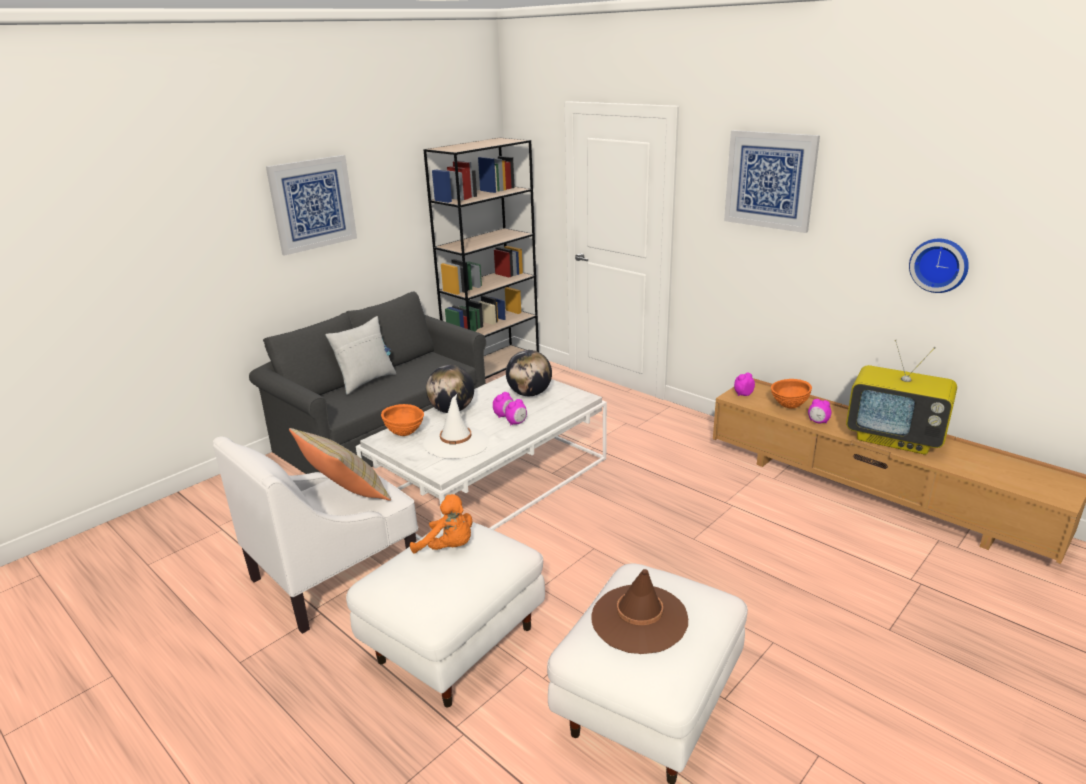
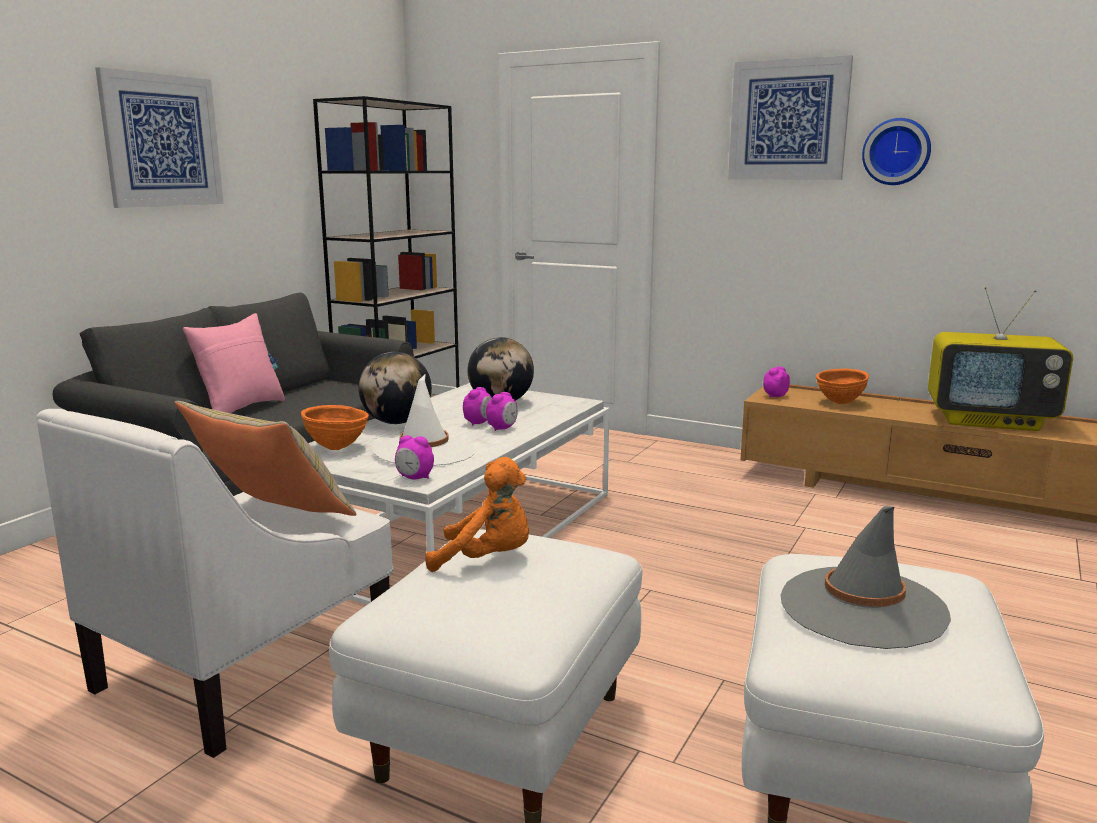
camera: 15 degrees left, 10 degrees down
(366, 382) = (241, 409): grey pillow -> pink pillow
(639, 619) = (862, 607): brown hat -> grey hat
(818, 422) = (887, 413): alarm clock -> alarm clock (414, 478)
(939, 264) = (1017, 197): wall clock -> wall clock (896, 152)

